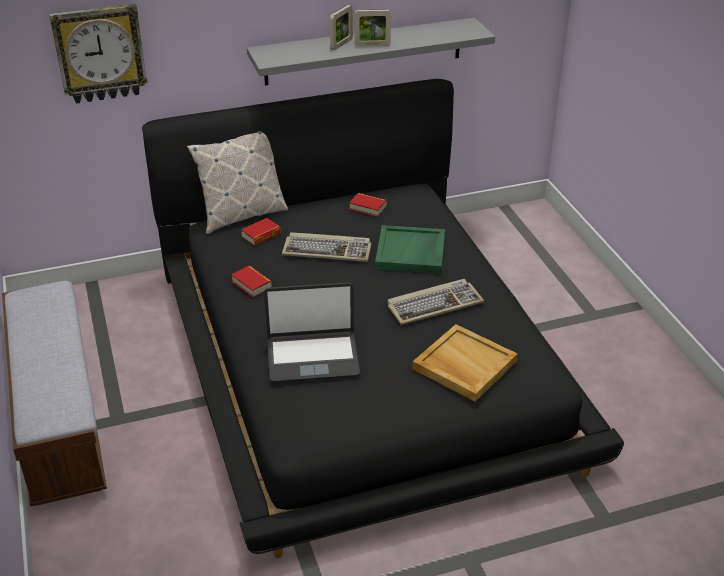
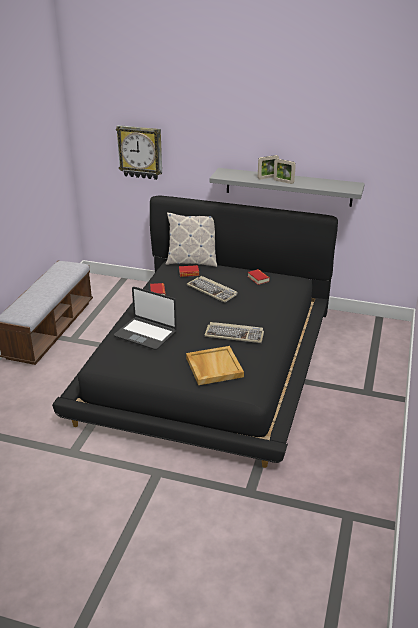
camera: 35 degrees right, 5 degrees down
(411, 253) = (253, 307): green tray -> none

